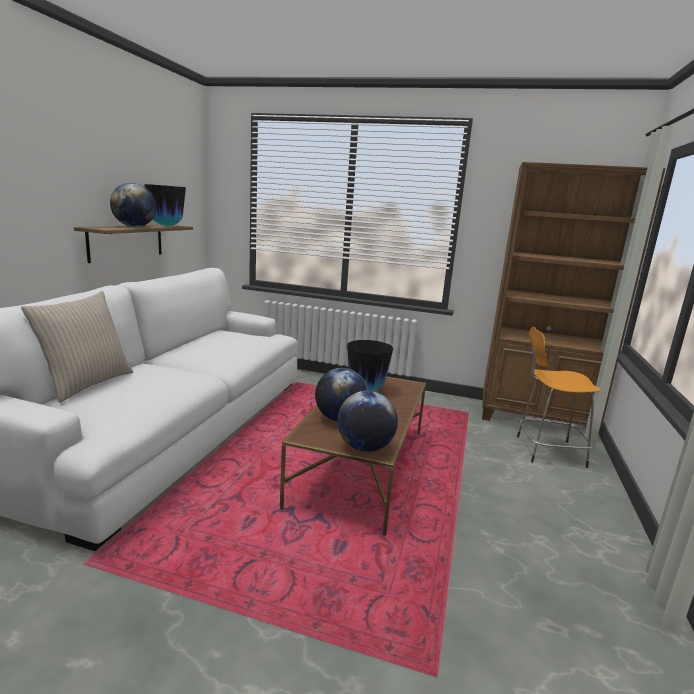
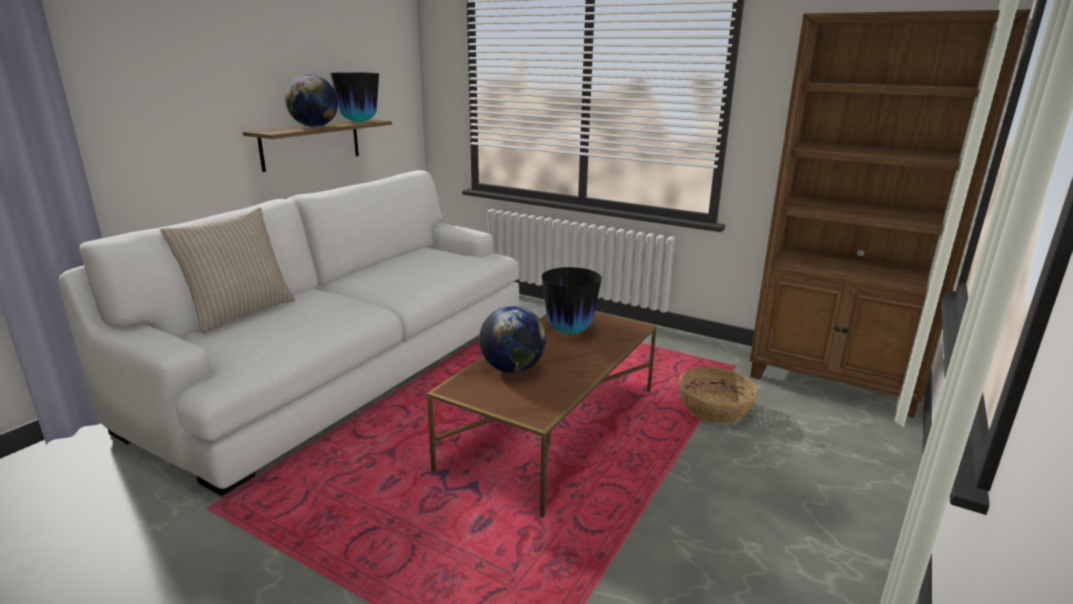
camera: 15 degrees right, 5 degrees up
(365, 448) = (522, 408): globe -> none
(469, 443) = (715, 409): none -> basket
(547, 451) = (826, 428): orange stool -> none

